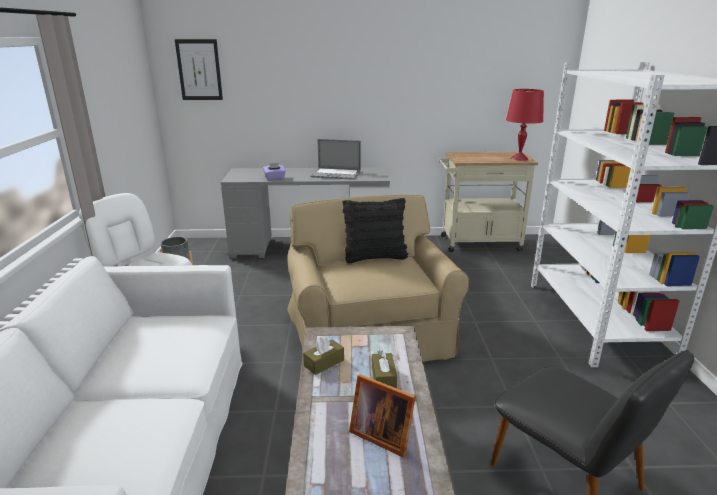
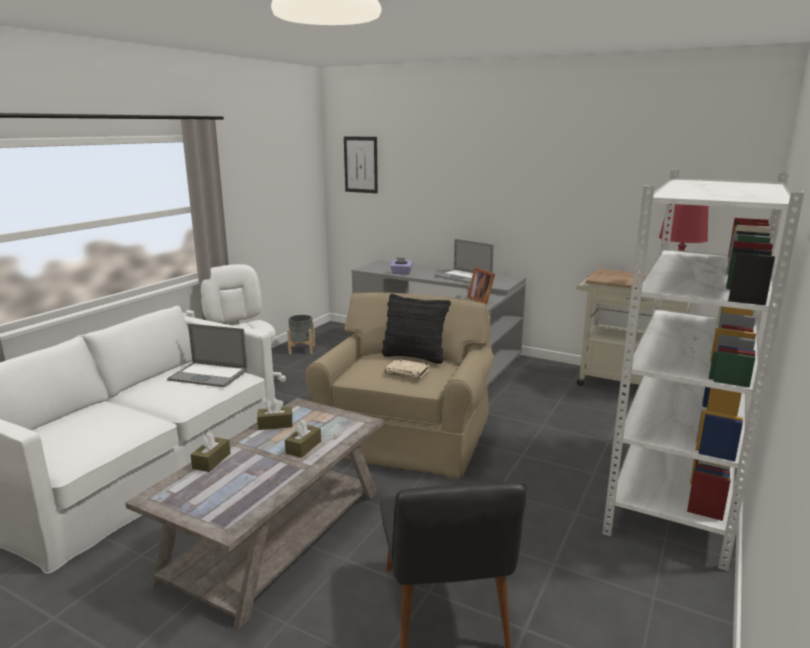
camera: 30 degrees right, 5 degrees down
(174, 330) = (208, 375): none -> laptop
(313, 428) = (211, 461): none -> brown tissue box
(380, 434) = (249, 480): picture frame -> picture frame (481, 300)
(390, 274) = (407, 372): none -> beige book

